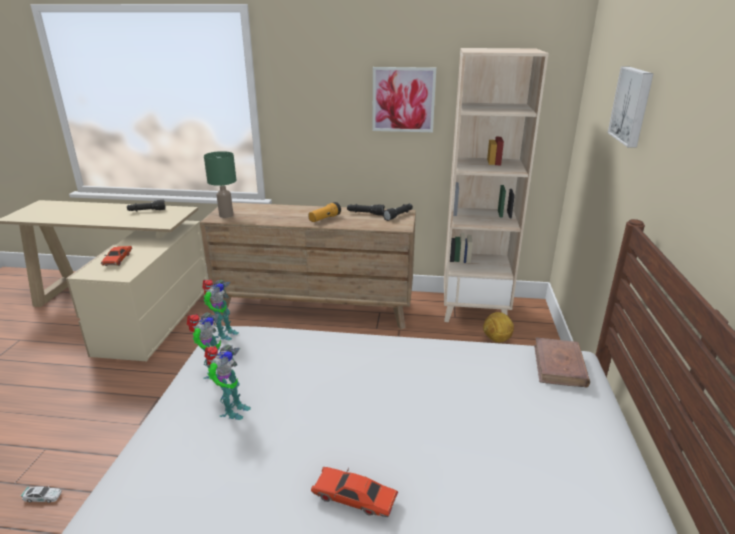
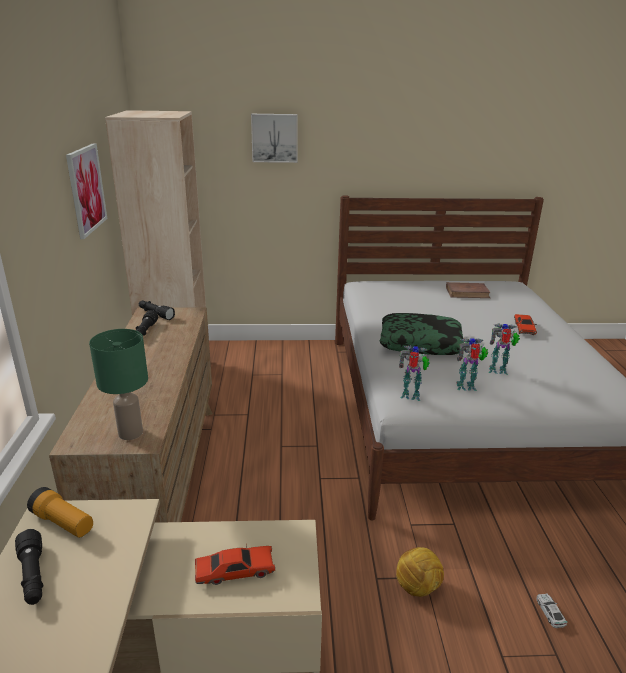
camera: 100 degrees left, 0 degrees up
(324, 218) = (159, 353): flashlight -> flashlight (63, 523)
(335, 362) = (420, 343): none -> pillow
(497, 340) = (230, 365): football -> football (418, 587)
(559, 365) = (378, 284): brown book -> brown book (467, 293)

